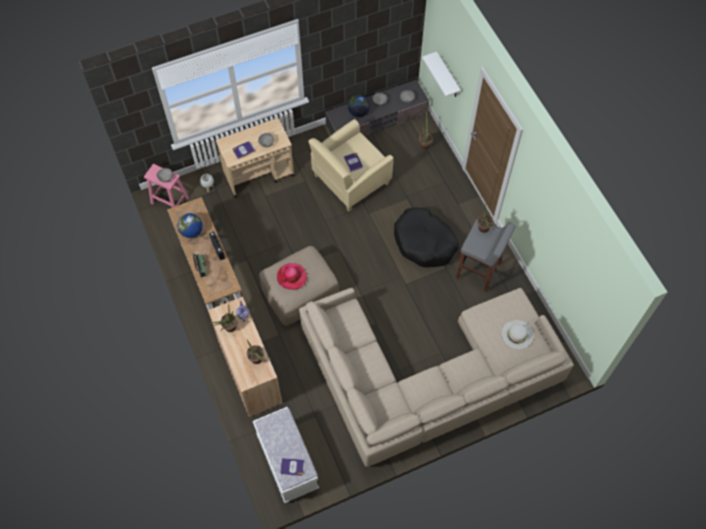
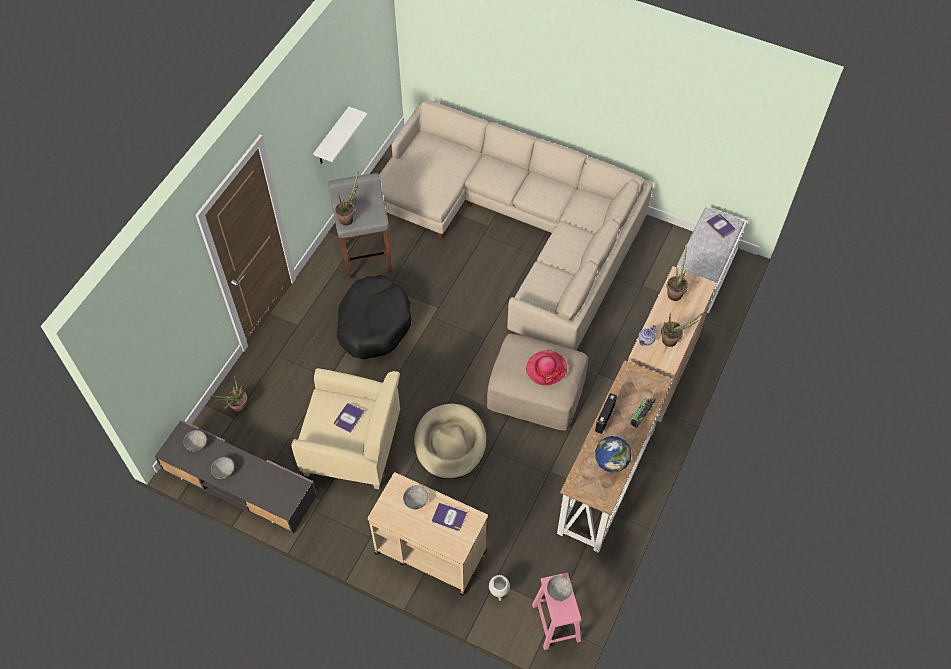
camera: 130 degrees left, 5 degrees down
(309, 225) = (450, 443): none -> beige dog bed
(358, 112) = (260, 481): globe -> none
(447, 76) = (176, 339): white shelf -> white shelf (332, 137)
(517, 334) = (426, 159): white hat -> none

